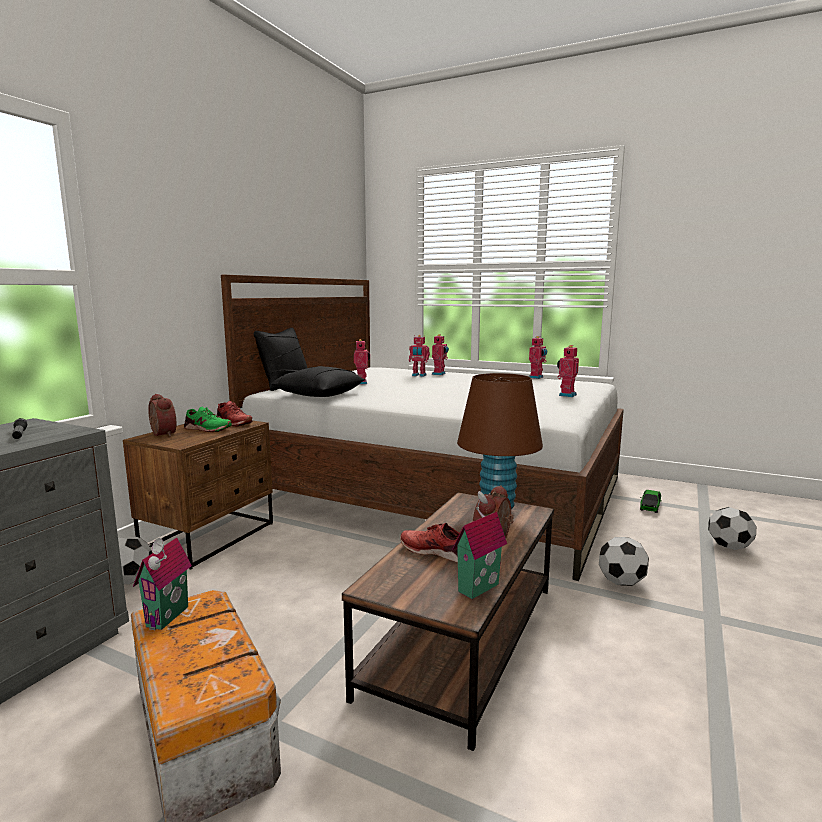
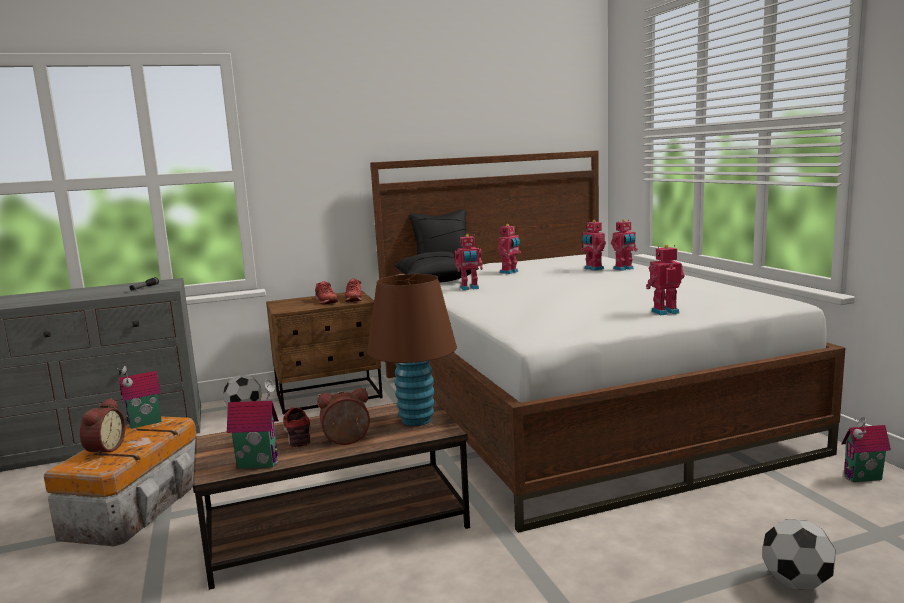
camera: 45 degrees right, 0 degrees up
(161, 434) = (292, 301): alarm clock -> alarm clock (103, 450)
(207, 429) = (325, 301): green shoe -> red shoe
(536, 377) = (727, 285): toy robot -> toy robot (469, 288)
(621, 582) = (556, 553): football -> none
(649, 487) = (864, 479): none -> toy house
(650, 506) = (800, 500): toy car -> none

